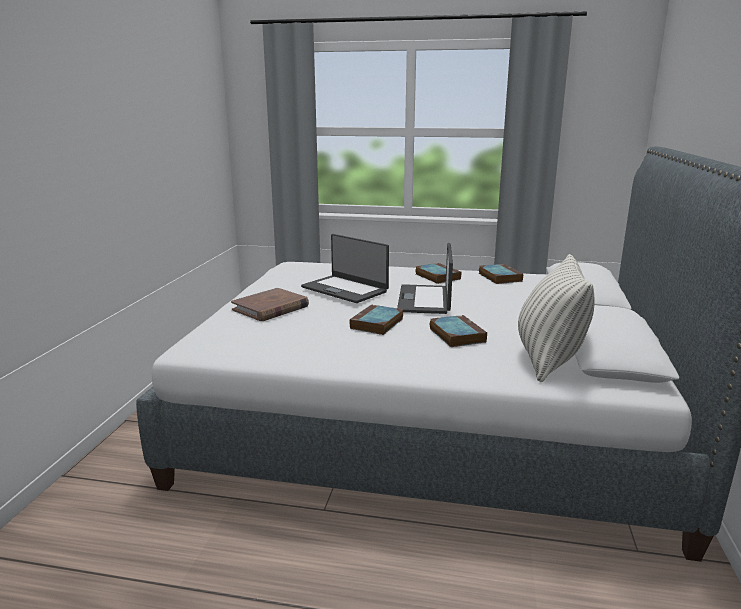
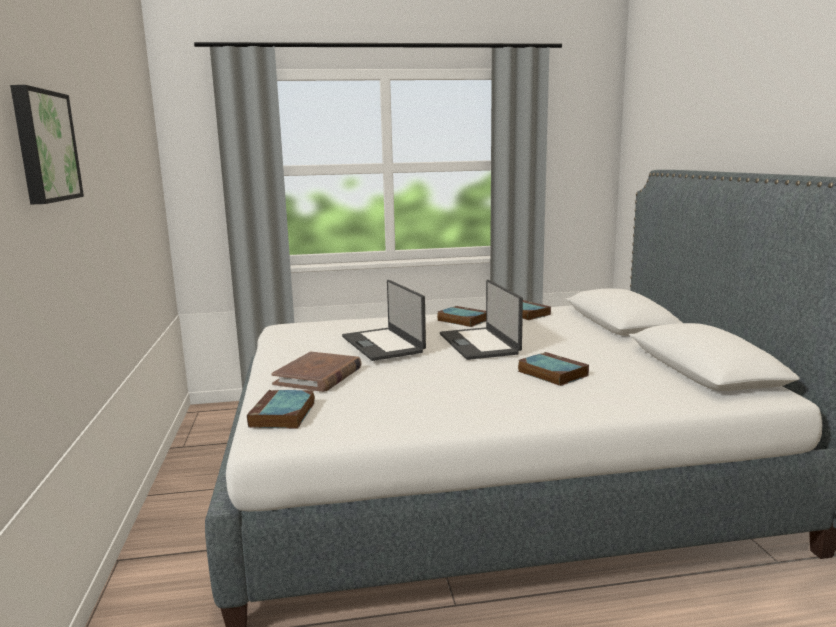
camera: 20 degrees left, 5 degrees down
(66, 115) = (43, 146): none -> picture
(345, 289) = (383, 344): laptop -> laptop turned 45 degrees clockwise
(377, 324) = (458, 375): book -> book (283, 415)
(548, 360) = (663, 383): pillow -> none

